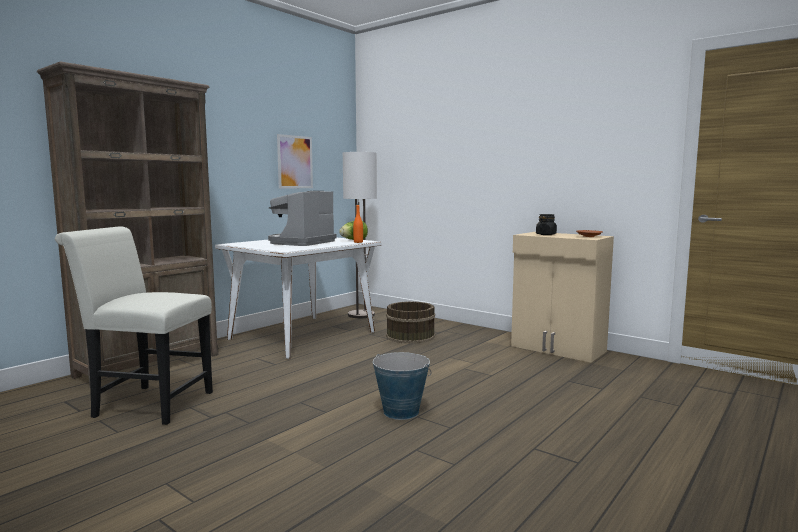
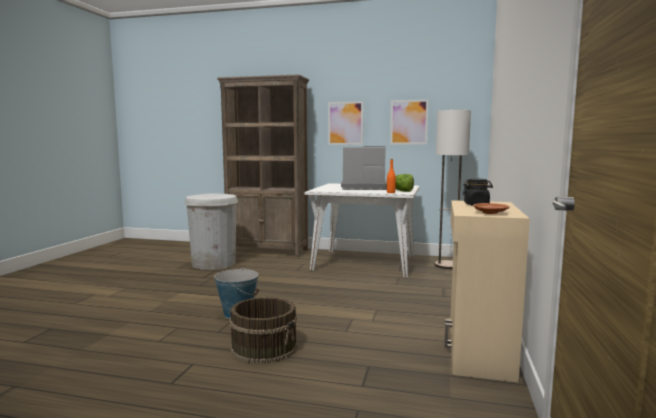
camera: 65 degrees right, 0 degrees up
(147, 404) = (214, 263): white chair -> white trash can
(228, 160) = (345, 123): none -> picture
(410, 336) = (414, 289): brown bucket -> brown bucket (264, 347)

